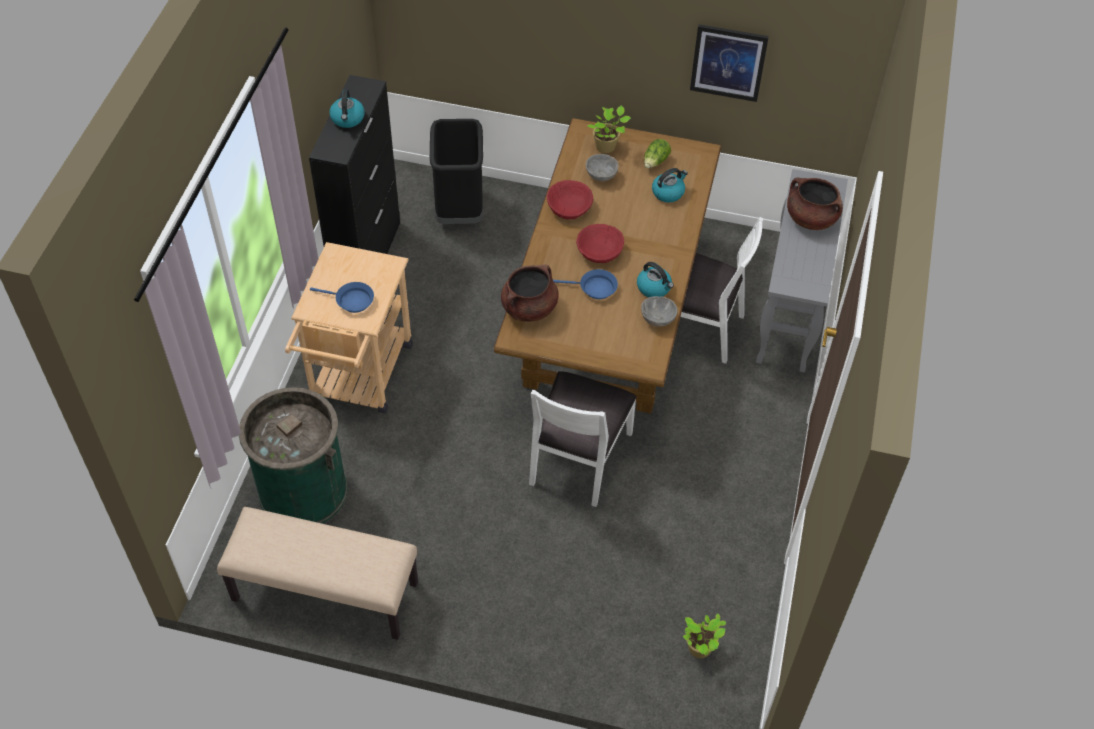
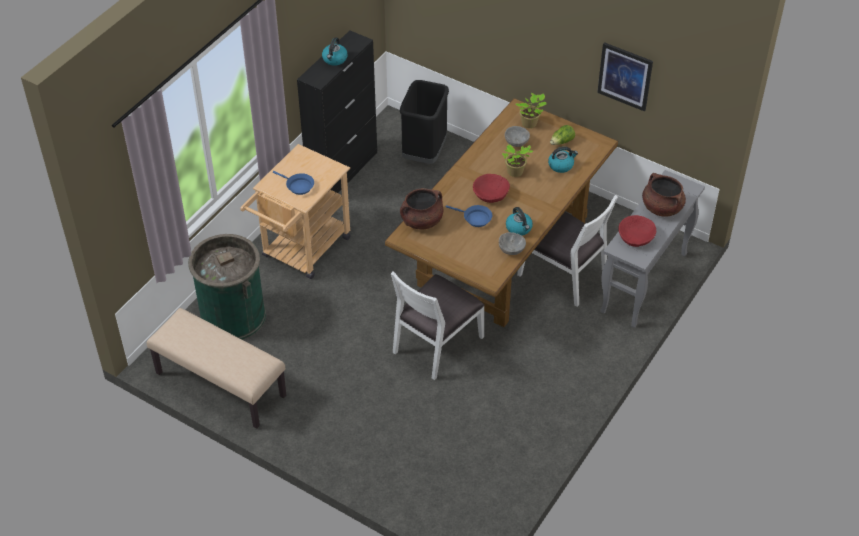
camera: 20 degrees right, 5 degrees down
(569, 207) = (482, 159): red bowl -> red bowl (636, 236)
(700, 650) = (467, 495): potted plant -> potted plant (515, 172)

